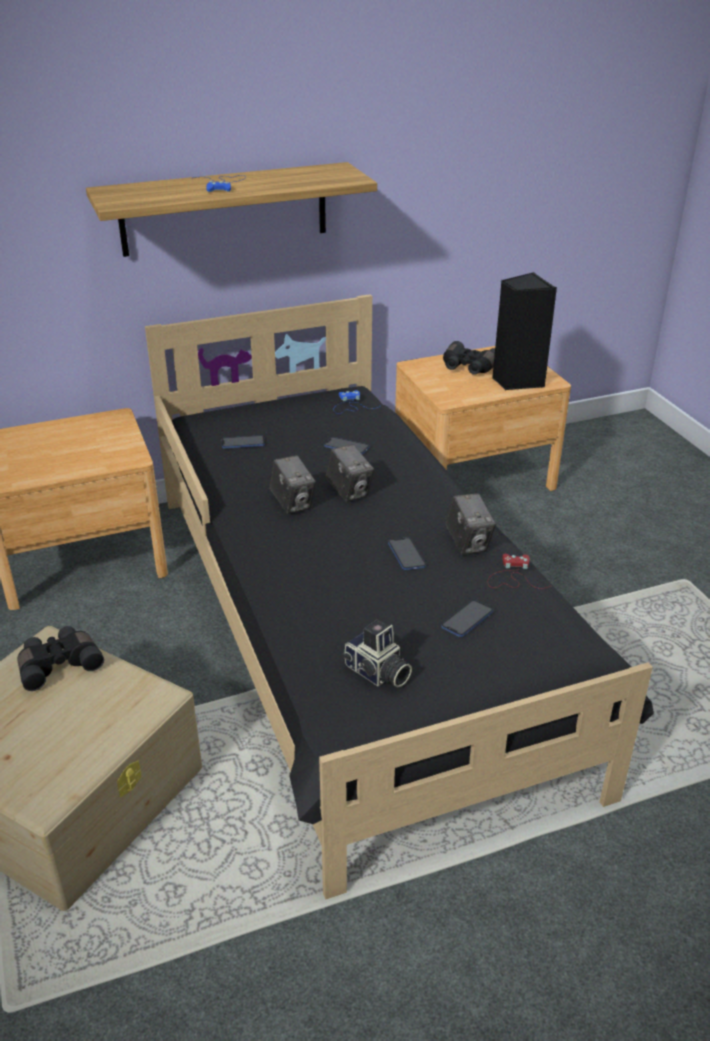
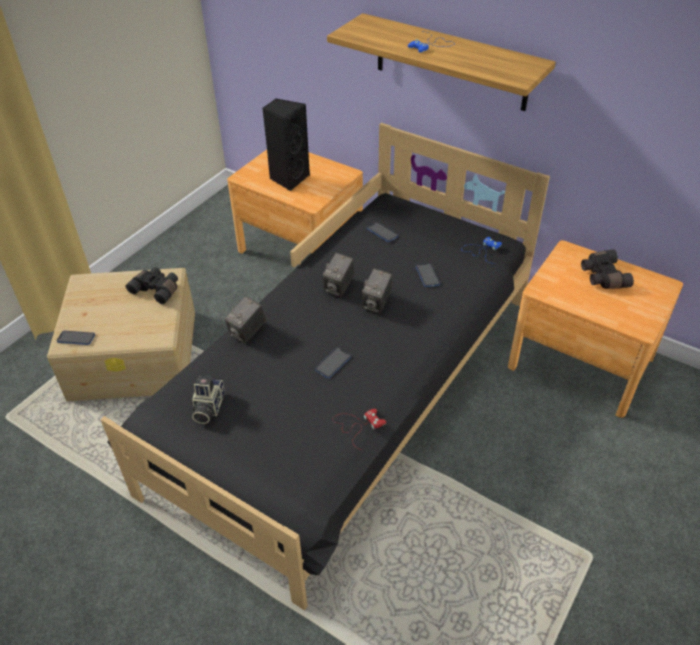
camera: 55 degrees right, 10 degrees up
(467, 619) = (290, 424): phone -> phone (76, 338)
(468, 543) = (374, 386): camera -> camera (247, 332)
(516, 381) = (617, 310): black speaker -> black speaker (288, 178)

